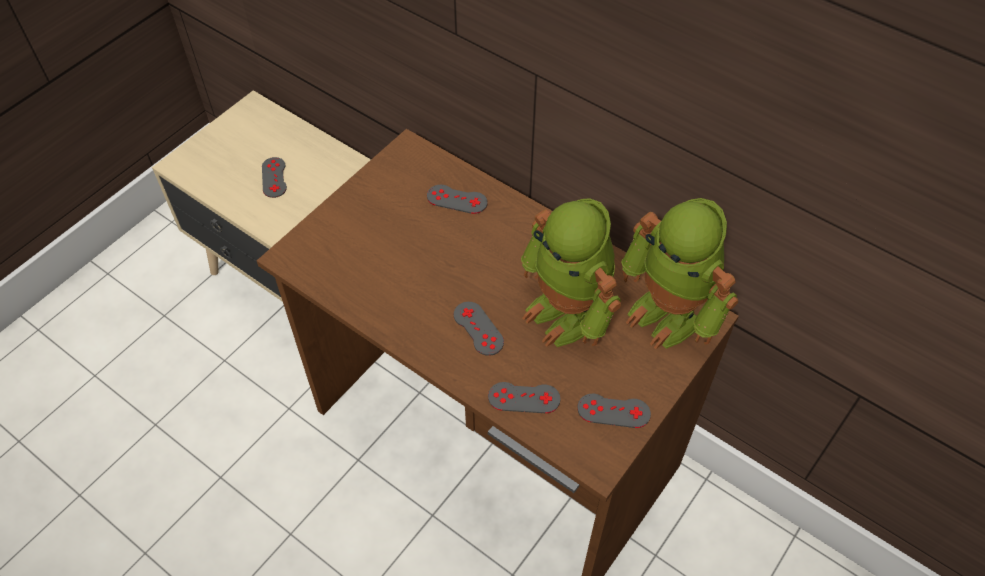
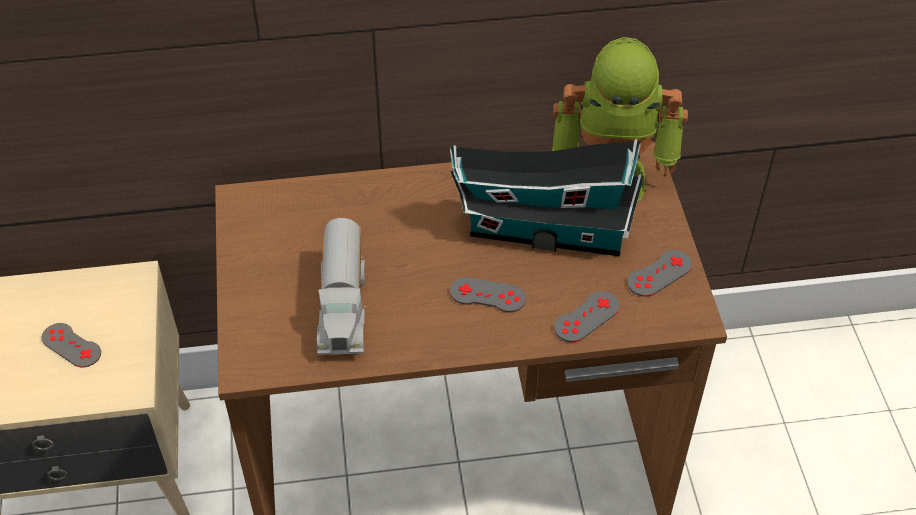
camera: 45 degrees left, 5 degrees down
(386, 263) = (345, 305): none -> toy truck
(457, 199) = (340, 211): grey game controller -> none
(568, 313) = (540, 230): toy robot -> toy house

